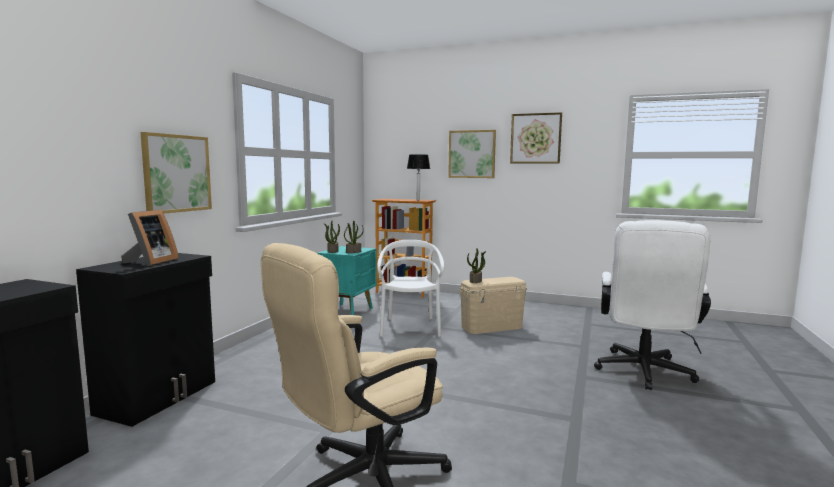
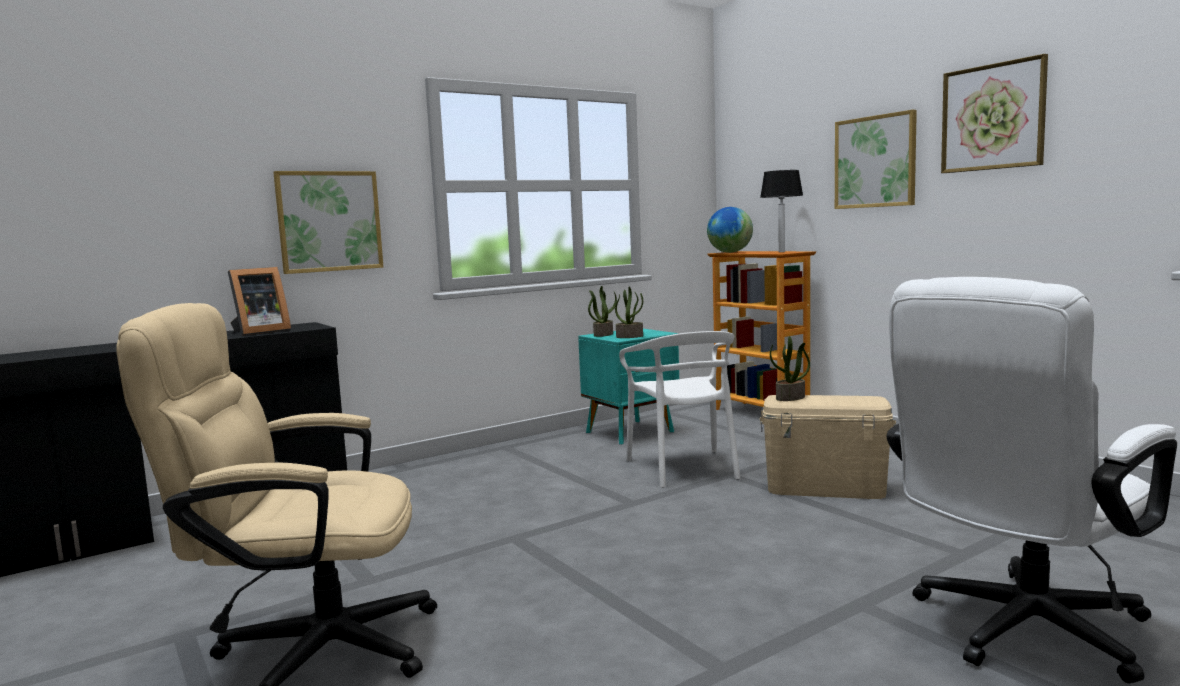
camera: 35 degrees right, 0 degrees up
(384, 199) = (730, 252): none -> globe
(410, 327) = (684, 468): white chair -> white chair turned 135 degrees clockwise

